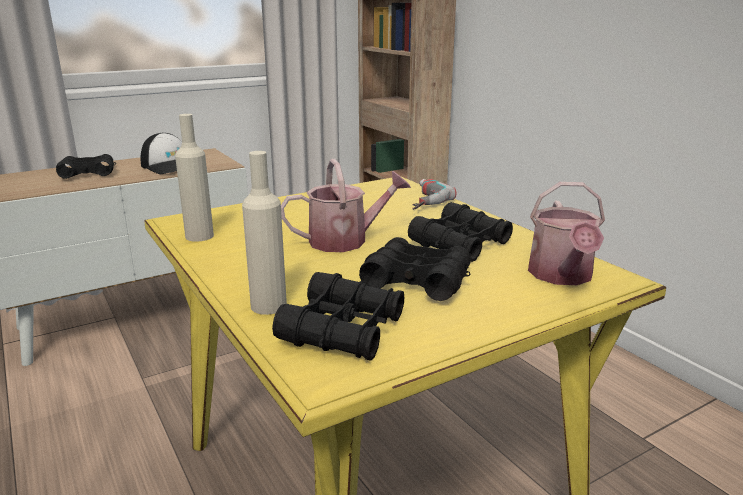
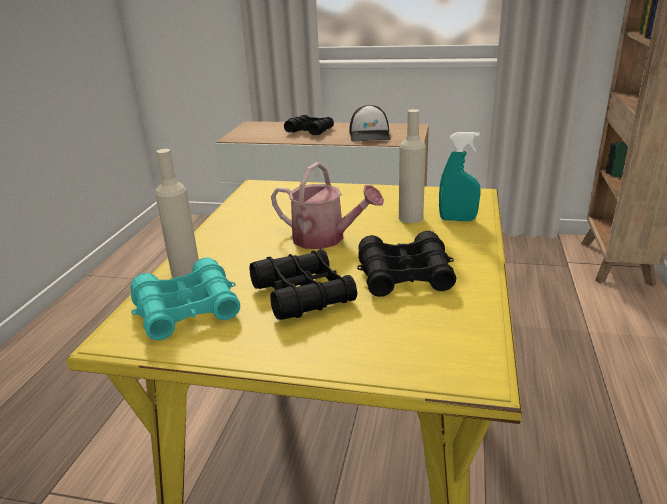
camera: 45 degrees right, 5 degrees up
(199, 236) = (247, 202): beige bottle -> beige bottle (410, 218)
(343, 330) = (187, 310): black binoculars -> turquoise binoculars
(419, 200) = (457, 219): power drill -> turquoise spray bottle
(562, 276) = (426, 346): watering can -> none

